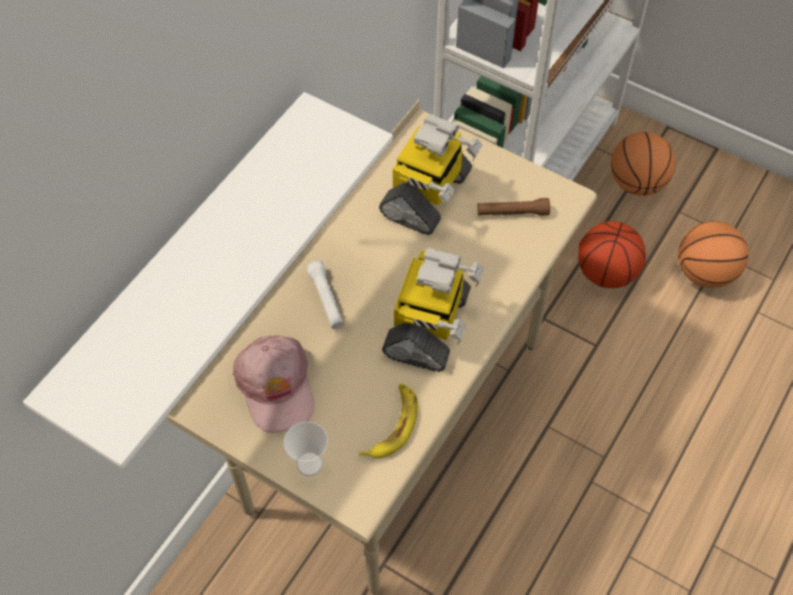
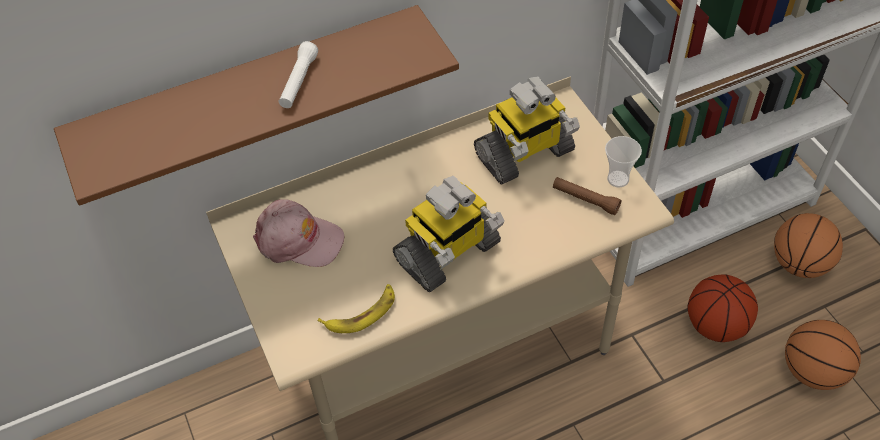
camera: 35 degrees right, 5 degrees down
(185, 261) = (252, 95): white shelf -> brown shelf
(276, 387) = (299, 240): pink cap -> pink cap turned 90 degrees counterclockwise
(309, 464) = (279, 308): cup -> cup (618, 179)
(326, 300) = (384, 195): white flashlight -> white flashlight (299, 82)

